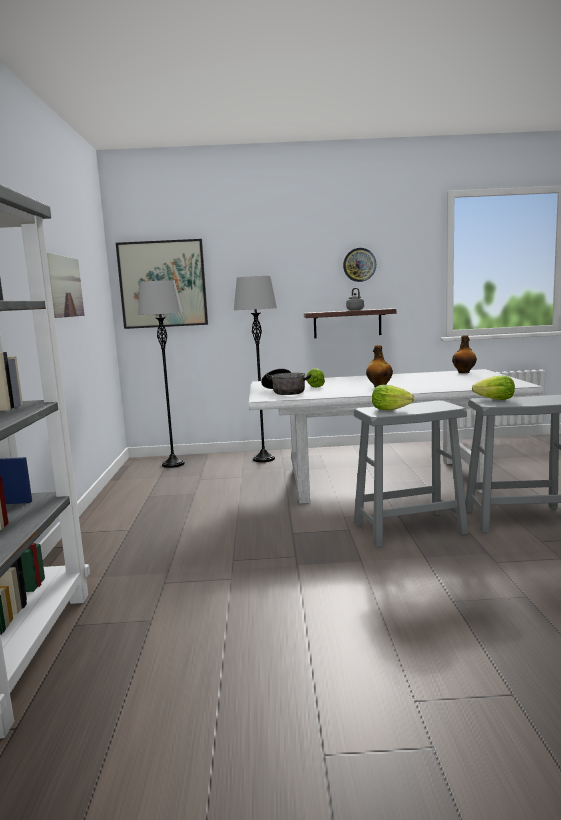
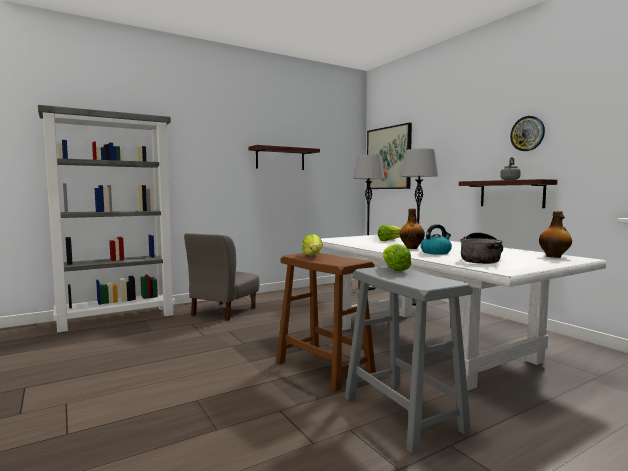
camera: 60 degrees right, 5 degrees down
(64, 286) = (280, 159): picture -> shelf
(134, 554) = (223, 311): none -> grey chair
(285, 391) = (356, 239): cooking pot -> cooking pot (481, 259)
(408, 528) = (324, 367): grey stool -> brown stool
(416, 385) = (436, 252): none -> kettle

